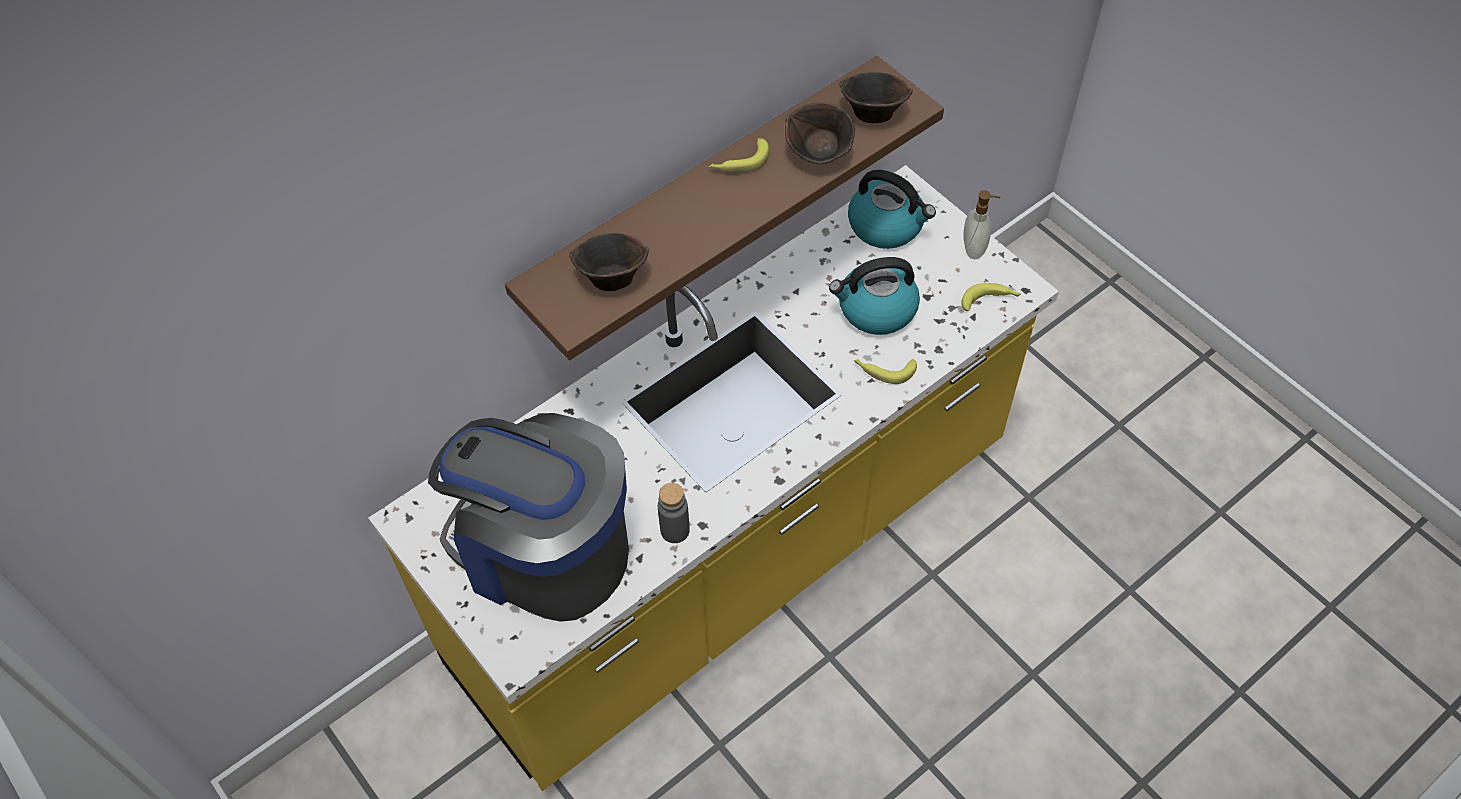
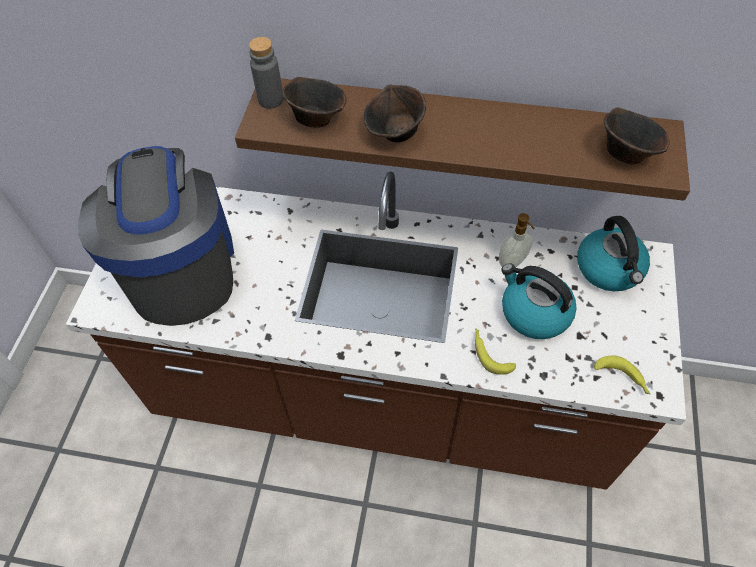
camera: 50 degrees right, 0 degrees up
(675, 530) = (251, 324): grey bottle -> grey bottle (271, 99)
(734, 558) = (382, 400): yellow counter -> brown counter
(739, 162) = (487, 115): banana -> none
(819, 154) = (549, 150): brown bowl -> brown bowl (395, 133)
(975, 248) = (655, 336): soap dispenser -> soap dispenser (513, 262)

